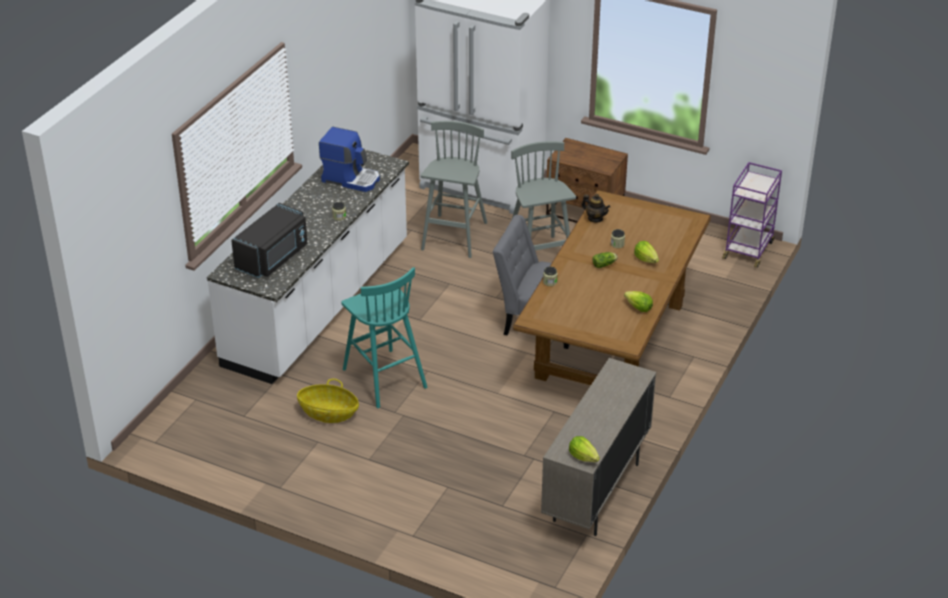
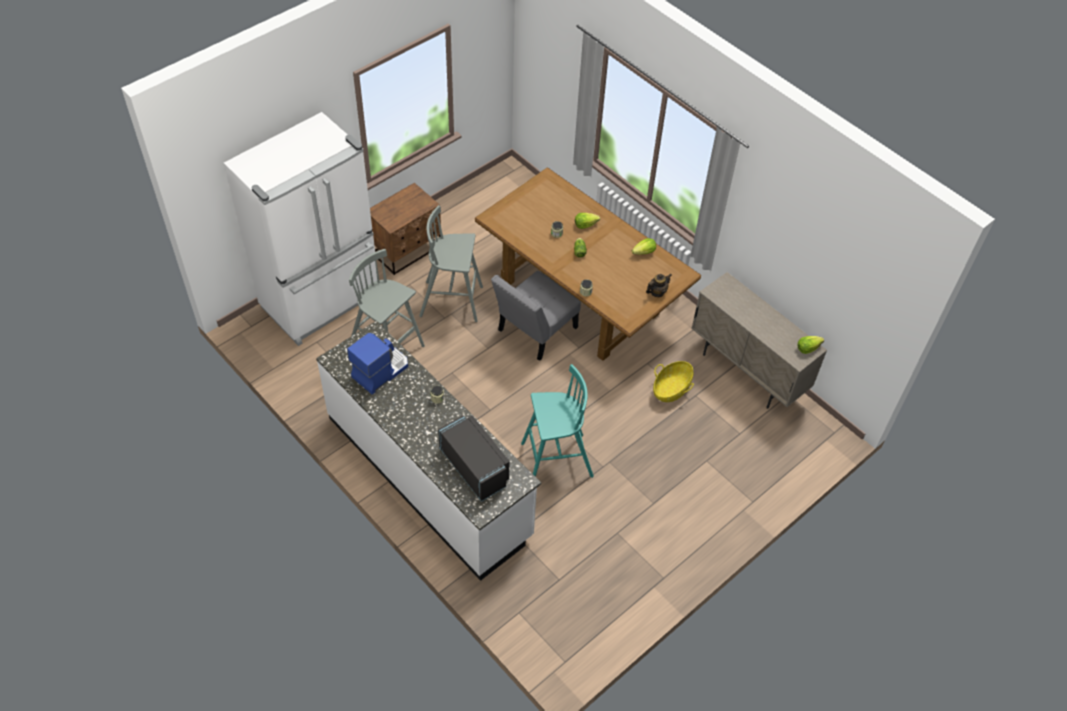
camera: 70 degrees left, 15 degrees up
(328, 413) = (584, 514): basket -> basket (671, 389)
(595, 218) = (514, 233): teapot -> teapot (657, 292)
(748, 249) = (512, 176): purple cart -> none

